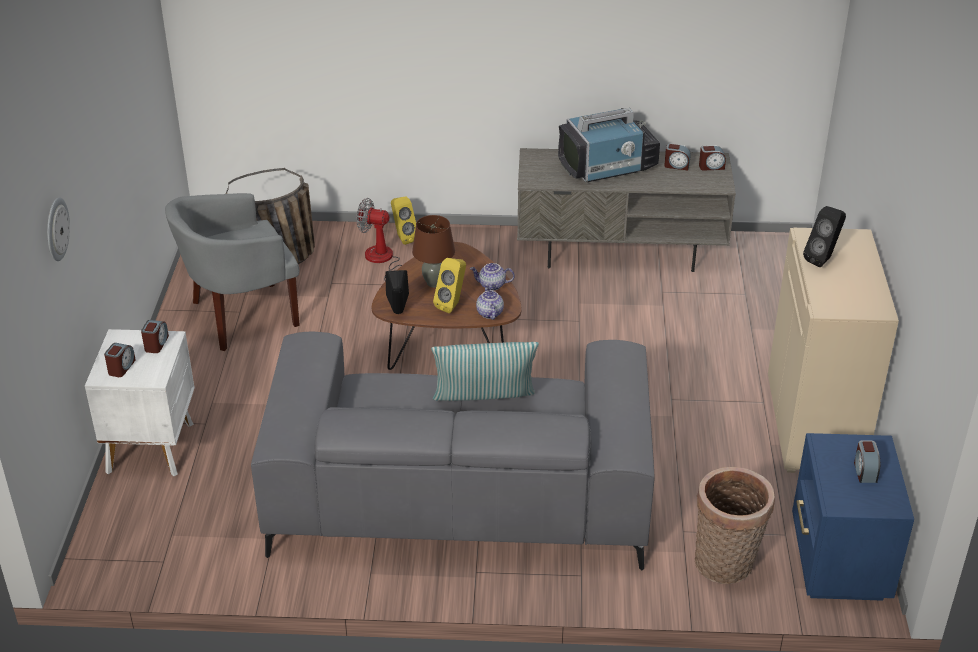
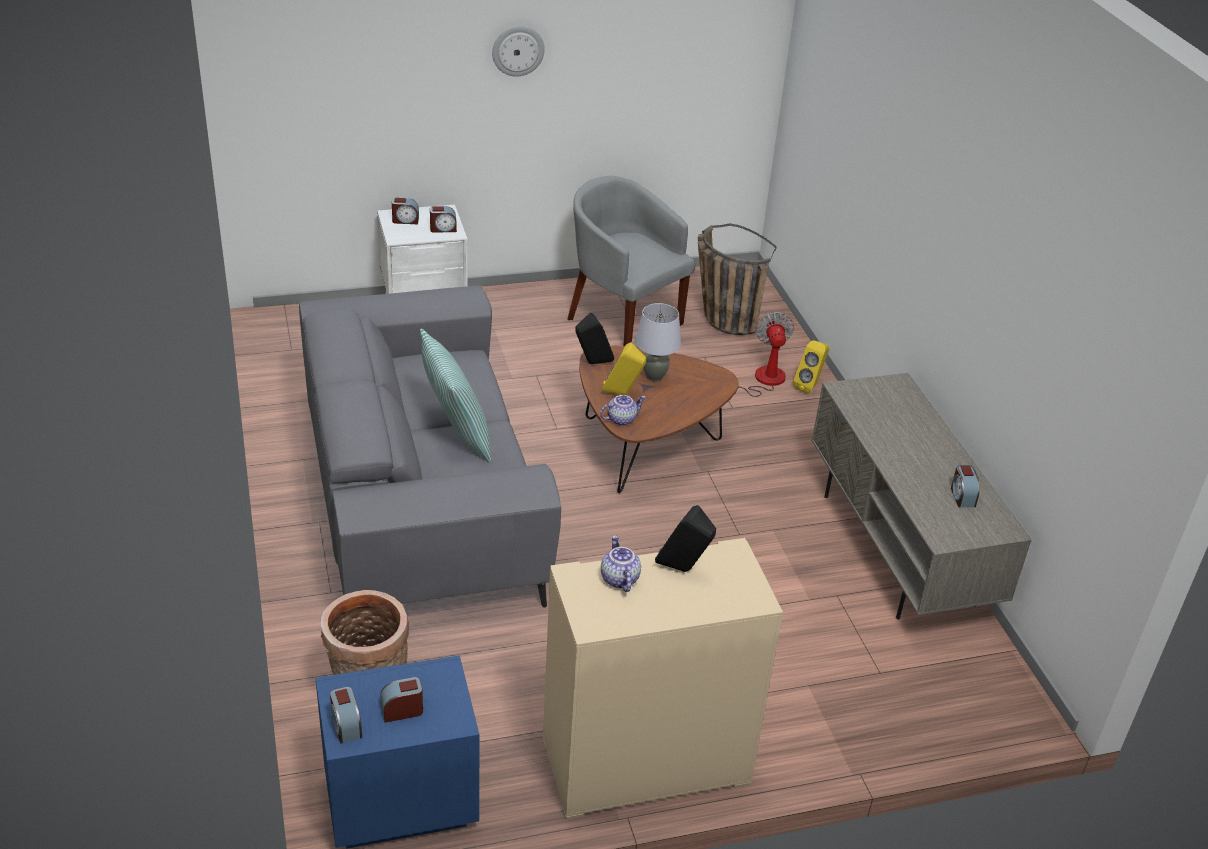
camera: 70 degrees right, 0 degrees up
(56, 229) = (403, 76): wall clock -> wall clock (518, 50)
(434, 283) = (654, 377): brown table lamp -> grey table lamp
(491, 285) = (670, 414): teapot -> teapot (618, 579)
(608, 167) = (916, 442): television -> none
(711, 166) = (983, 527): alarm clock -> alarm clock (346, 726)

